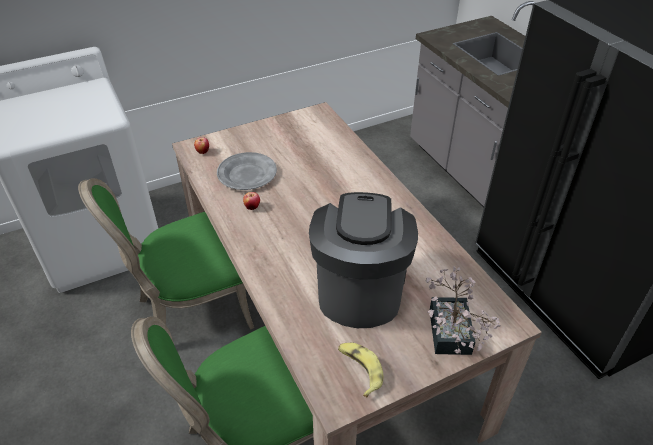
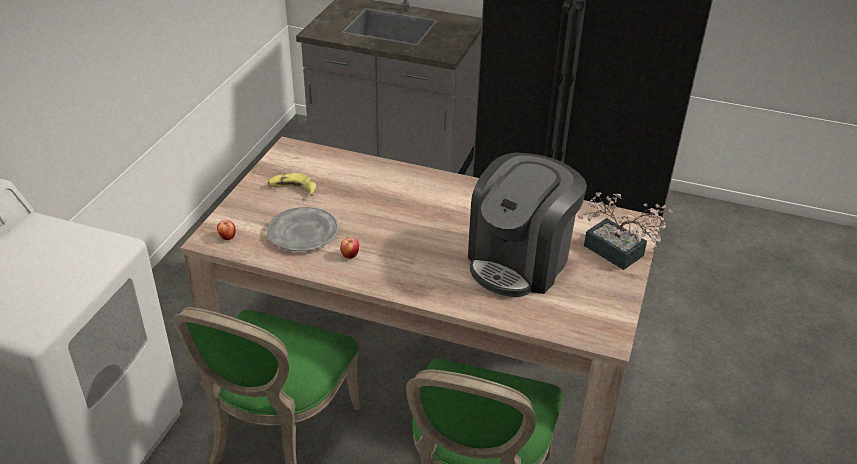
camera: 45 degrees left, 5 degrees down
(359, 287) = (520, 261): coffee machine -> coffee machine turned 105 degrees counterclockwise
(359, 369) = (594, 311): banana -> banana (292, 189)

